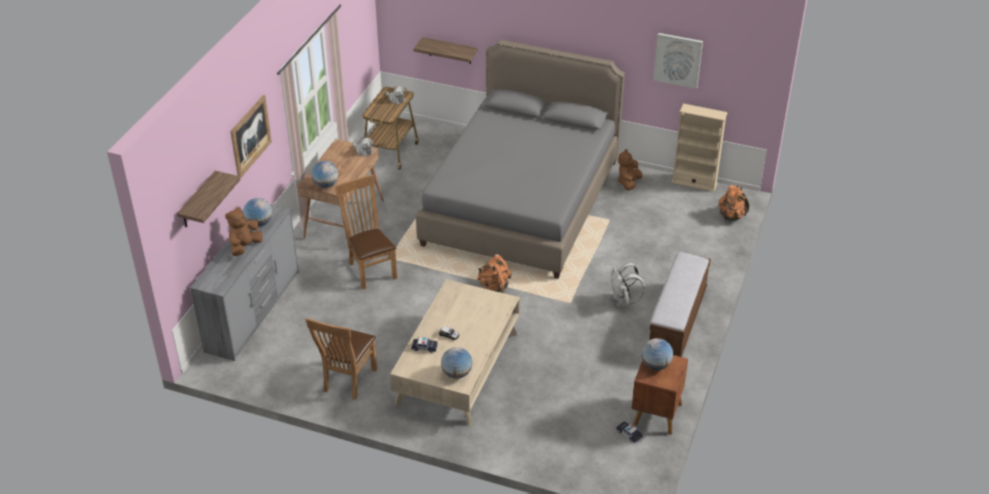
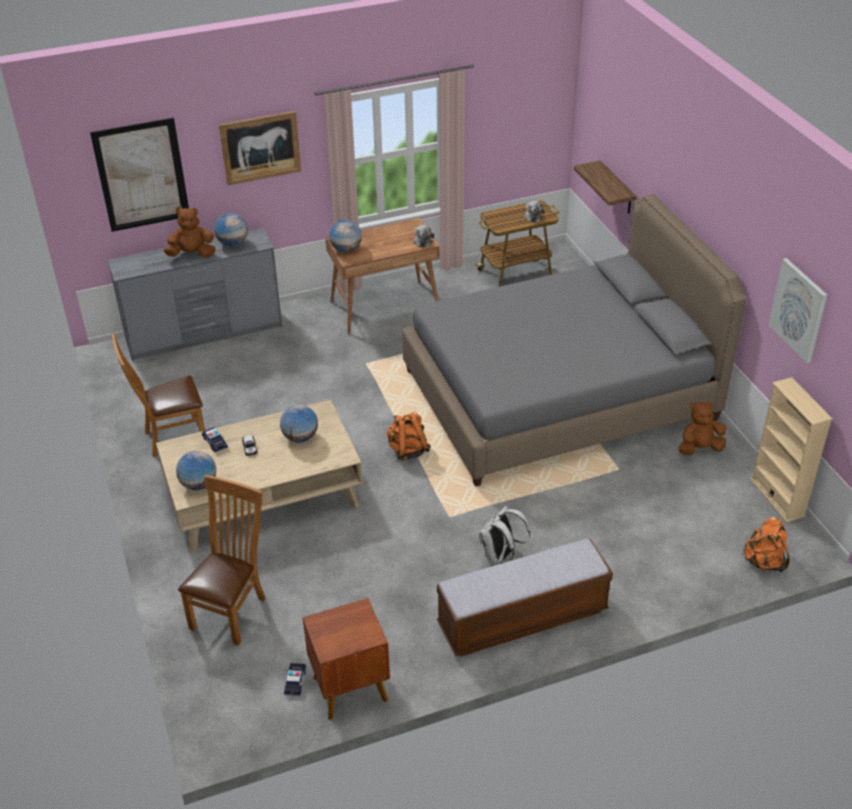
camera: 50 degrees right, 0 degrees up
(198, 201) = (141, 175): shelf -> picture
(370, 269) = (337, 361): brown chair -> brown chair (232, 610)
(656, 365) = (346, 621): globe -> globe (300, 437)

